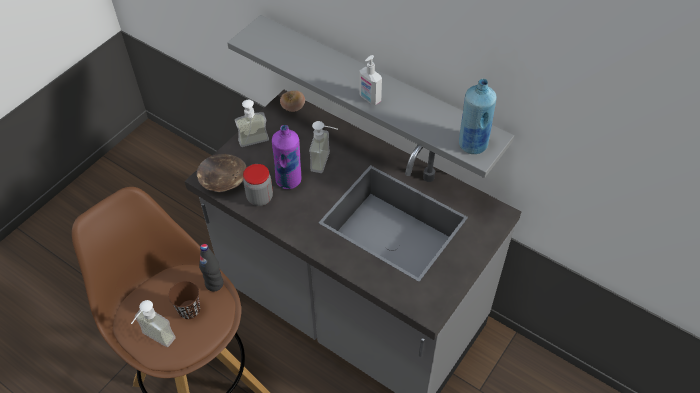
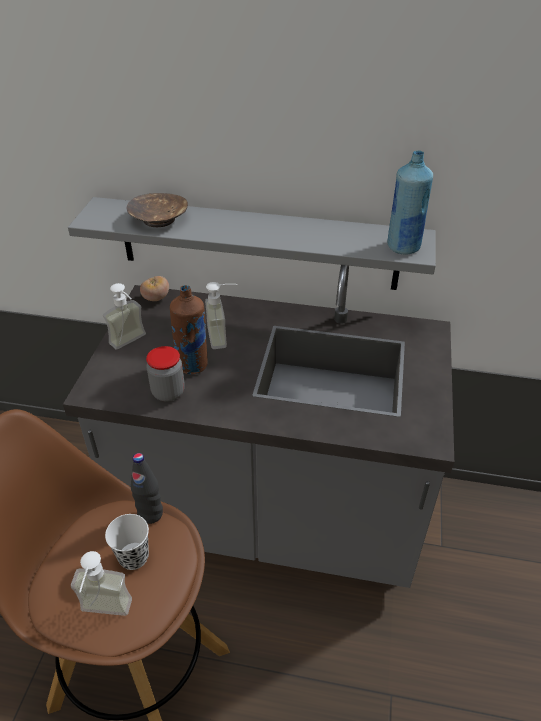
camera: 25 degrees left, 10 degrees down
(189, 310) = (133, 557): brown cup -> white cup
(223, 180) = (112, 388): brown bowl -> brown bowl (159, 219)
(289, 180) = (192, 365): purple bottle -> brown bottle
(369, 99) = (266, 236): soap dispenser -> none

